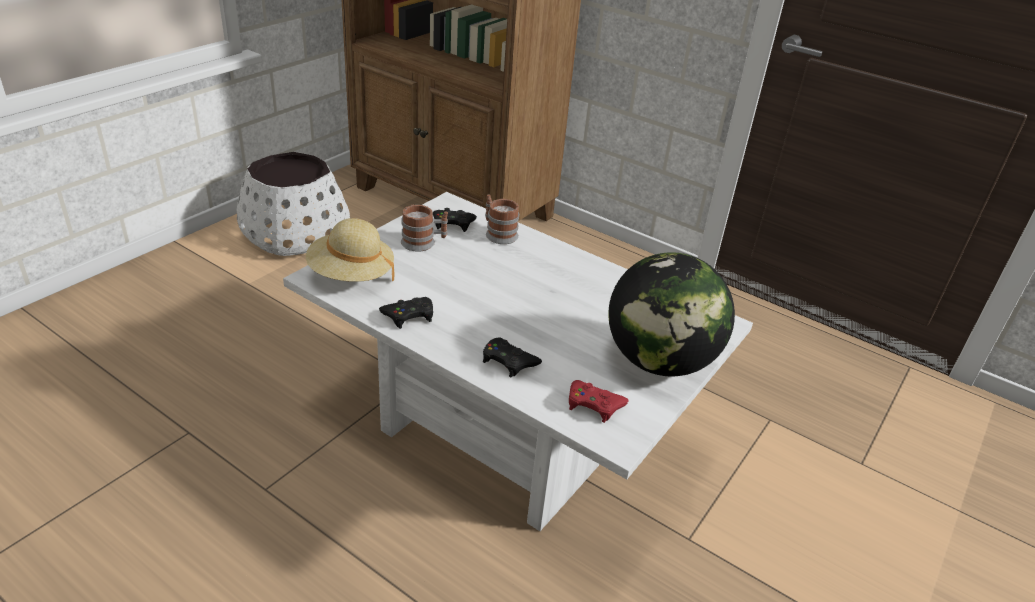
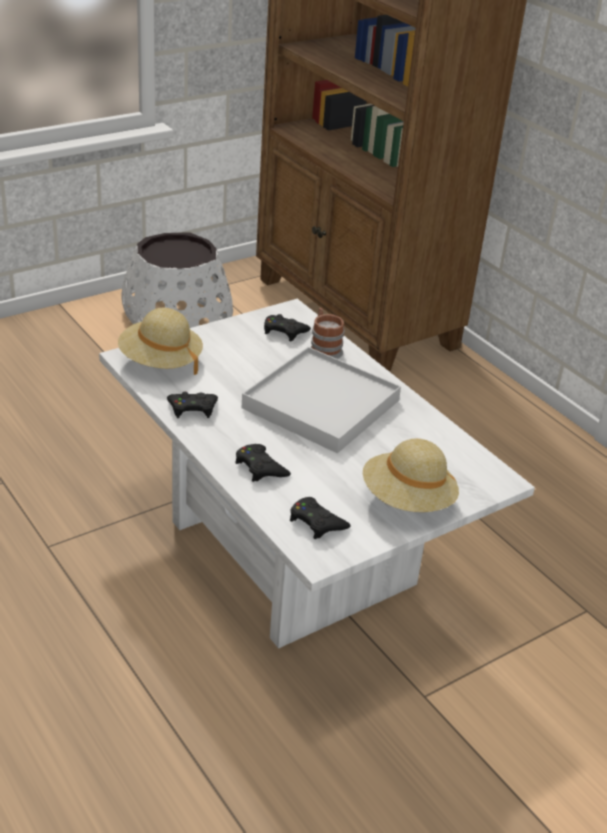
camera: 20 degrees right, 0 degrees up
(424, 242) = (245, 344): mug -> none
(526, 286) = (320, 404): none -> white tray
(594, 404) = (316, 522): red game controller -> black game controller
(659, 361) = (407, 500): globe -> beige hat

